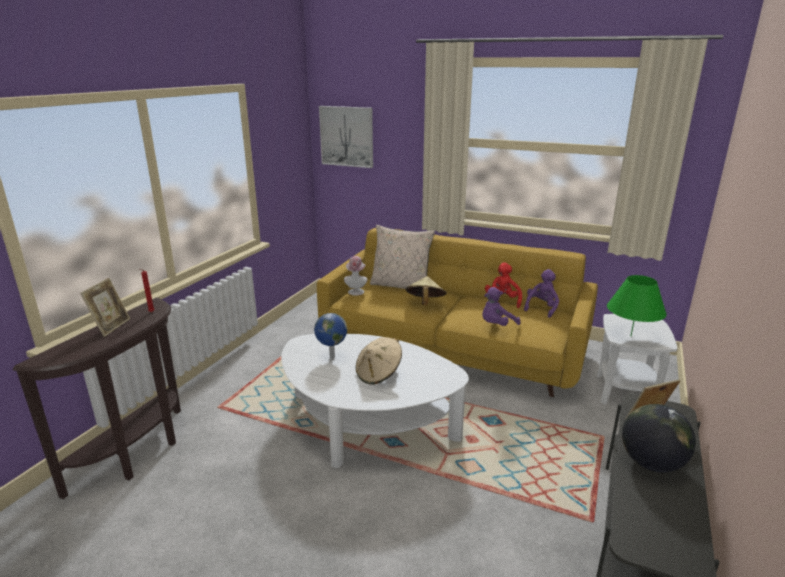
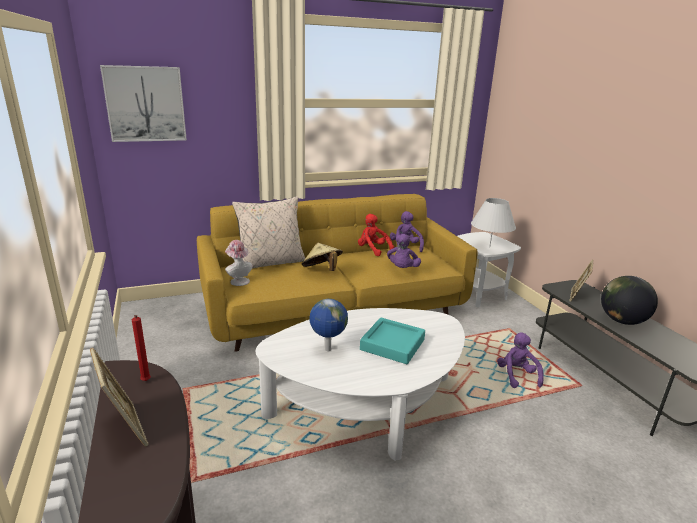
camera: 45 degrees left, 0 degrees up
(379, 374) = (392, 344): beige hat -> turquoise tray
(533, 475) = (517, 376): none -> purple plush toy
(630, 336) = (489, 247): green table lamp -> white table lamp

